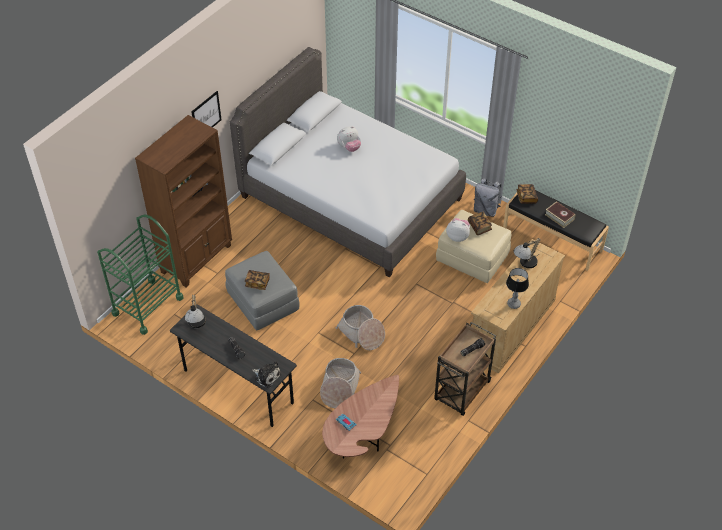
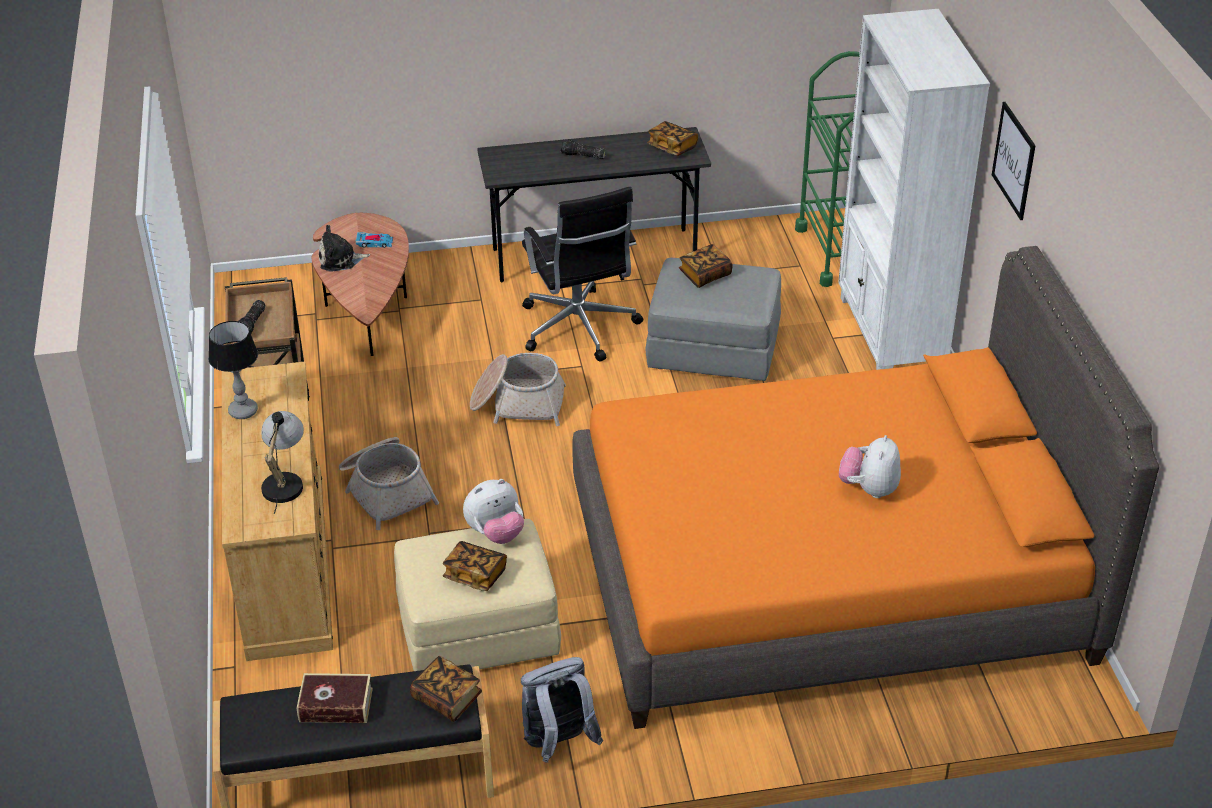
camera: 135 degrees right, 10 degrees down
(197, 258) = (890, 335): brown bookcase -> white bookcase
(197, 325) = (672, 147): table lamp -> book
(267, 376) = (505, 157): plush toy -> plush toy (340, 260)
(296, 351) = (579, 329): none -> black office chair
(339, 388) = (462, 330): basket -> basket (386, 491)
(350, 198) = (827, 577): grey bed -> orange bed

